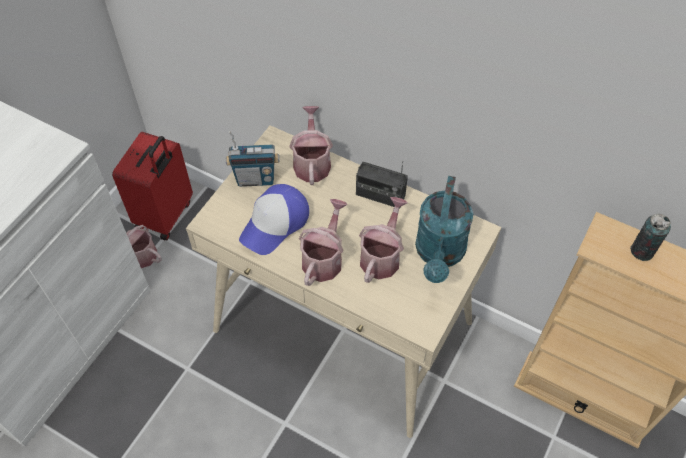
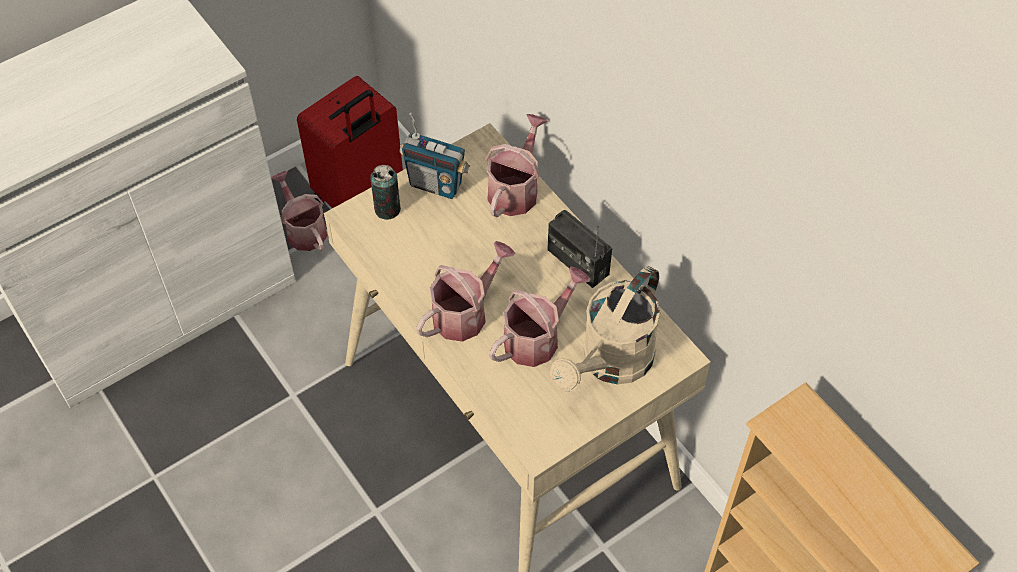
camera: 25 degrees right, 0 degrees up
(275, 224) = (430, 248): cap -> none
(439, 254) = (610, 364): turquoise watering can -> beige watering can
(642, 251) = (832, 453): can -> can (387, 209)

